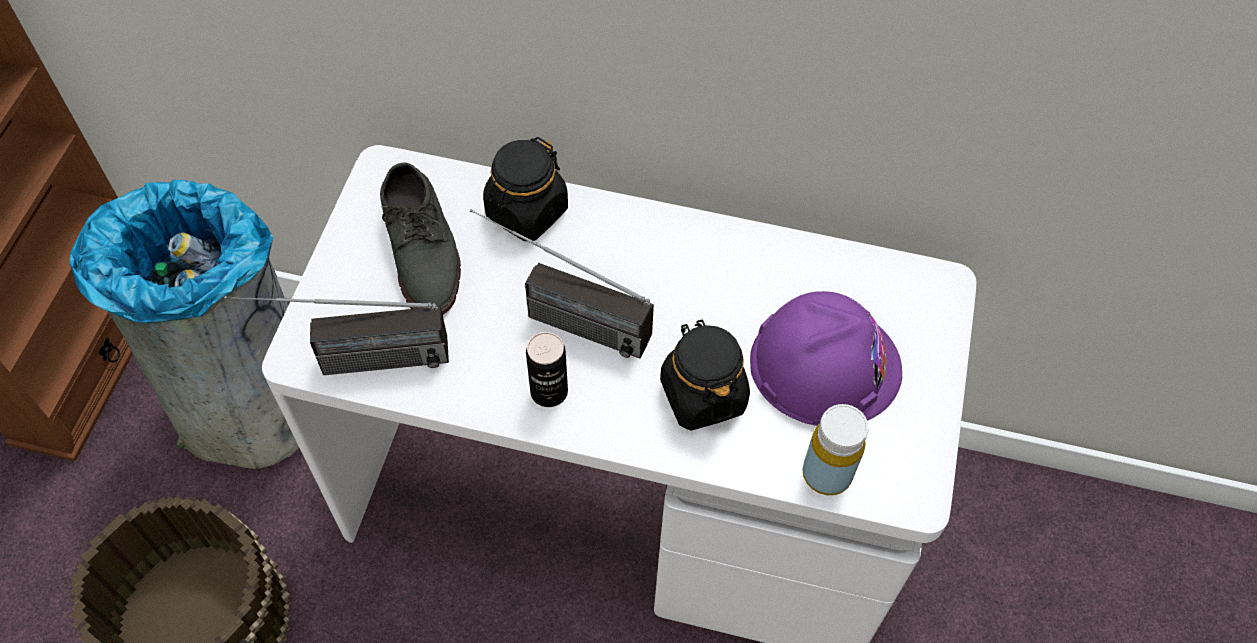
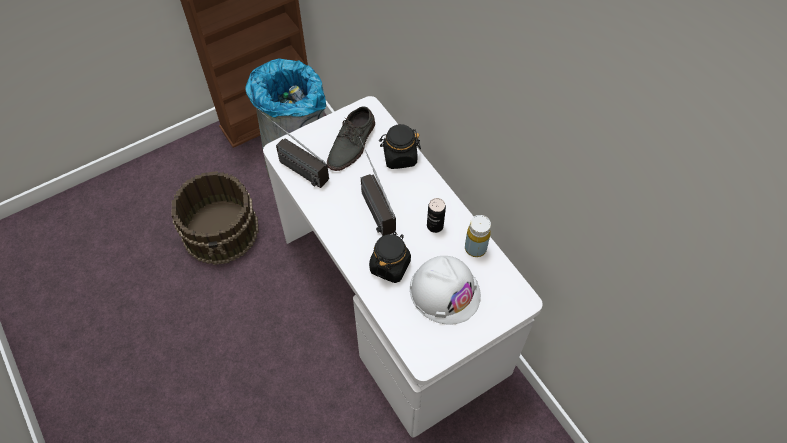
camera: 45 degrees right, 0 degrees up
(549, 391) = (341, 223): can -> can (435, 226)
(825, 364) = (445, 291): purple hard hat -> white hard hat
(827, 474) = (402, 327): yellow bottle -> yellow bottle (475, 248)

